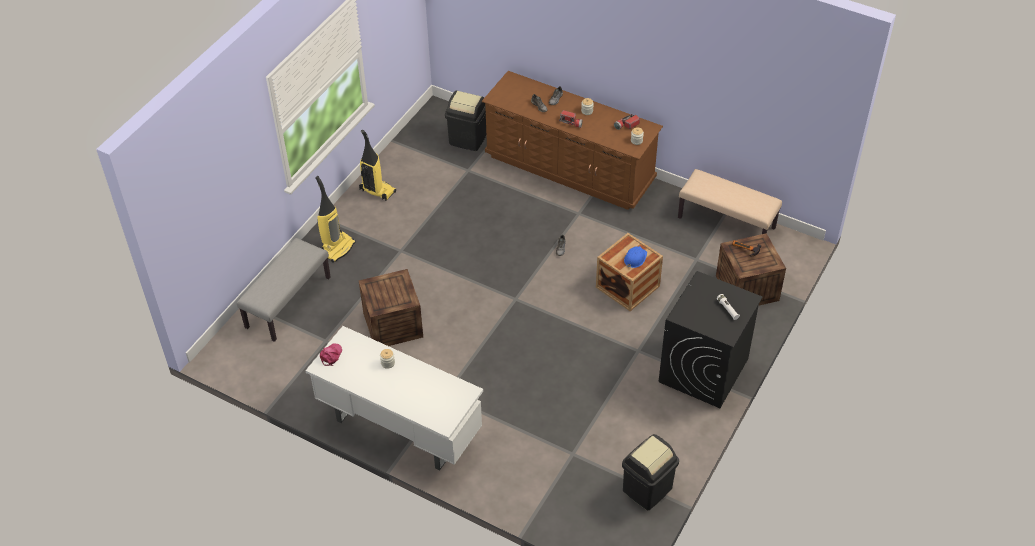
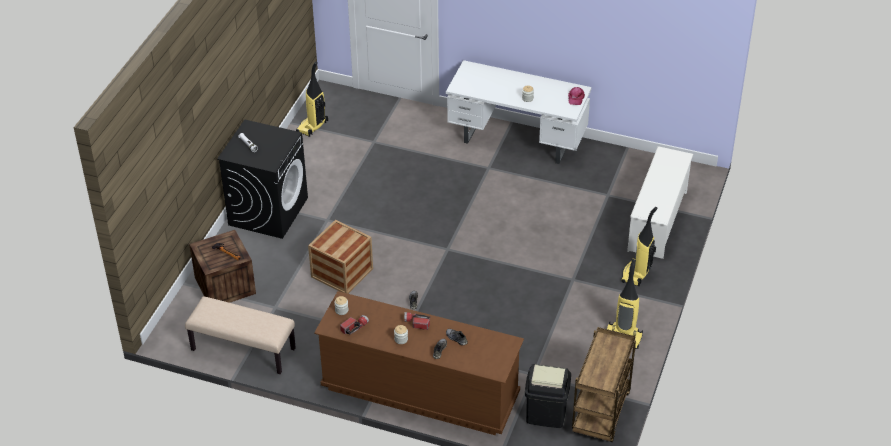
camera: 170 degrees right, 5 degrees down
(288, 302) = (658, 221): grey bench -> white shoe rack
(393, 325) = (553, 214): crate -> none
(422, 133) = (601, 415): none -> brown cart
(635, 258) = (334, 241): blue hard hat -> none
(647, 489) = (312, 127): black trash can -> vacuum cleaner

